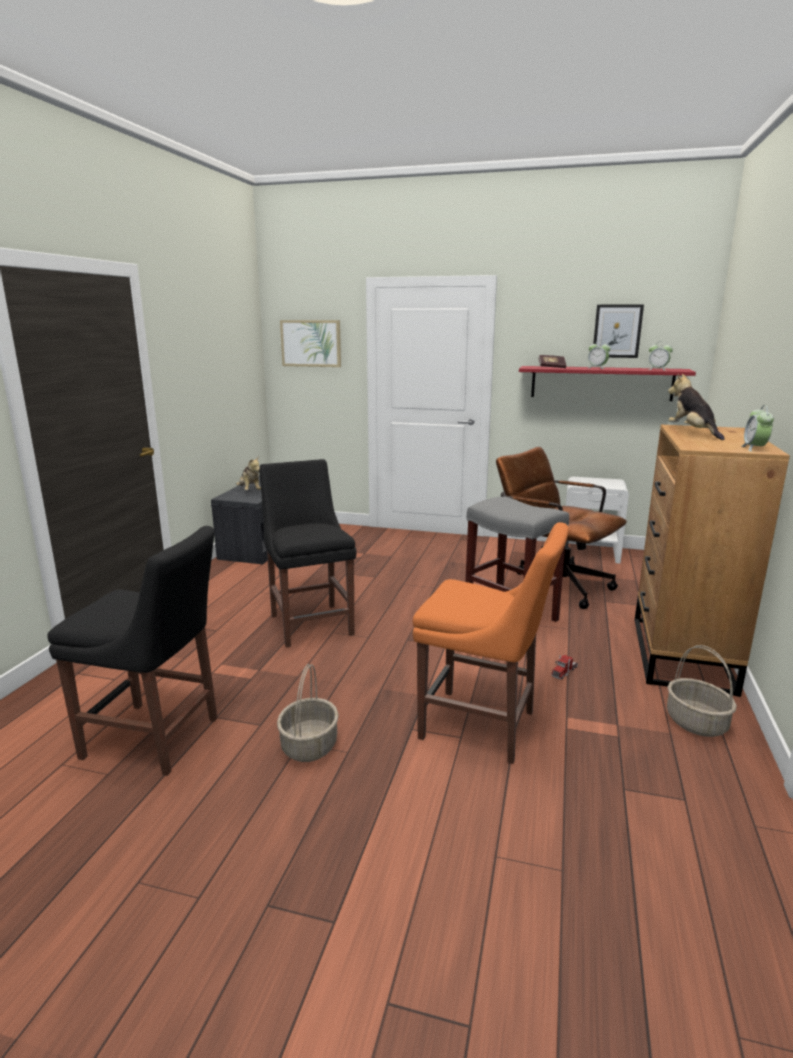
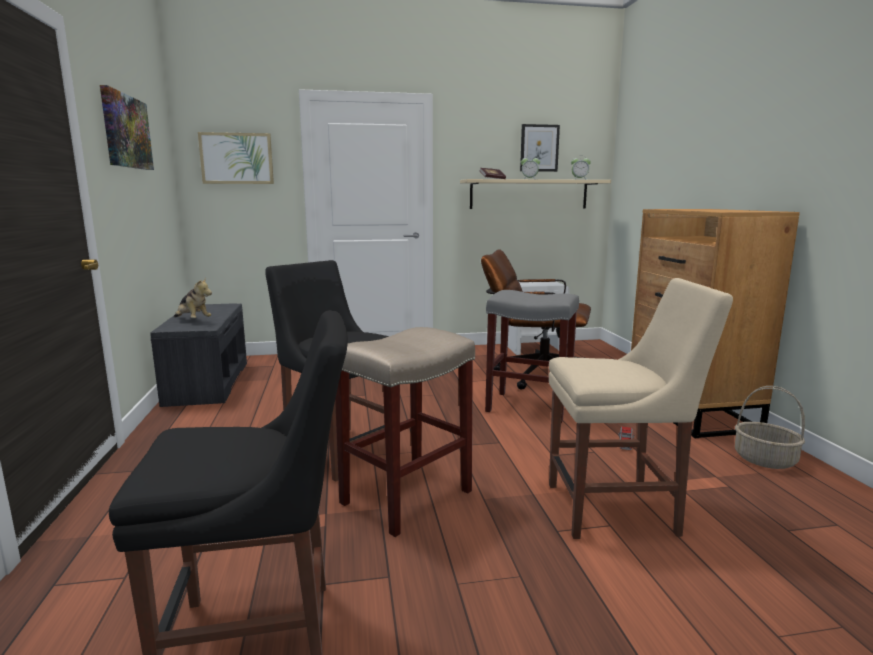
camera: 25 degrees left, 5 degrees down
(200, 336) = (126, 131): none -> picture
(309, 745) = (470, 582): basket -> none
(326, 672) = (407, 496): none -> beige stool
(483, 726) = (618, 509): orange chair -> beige chair
(601, 383) = (529, 194): red shelf -> beige shelf
(692, 433) = (687, 209): plush toy -> none
(754, 449) = (765, 211): alarm clock -> none

